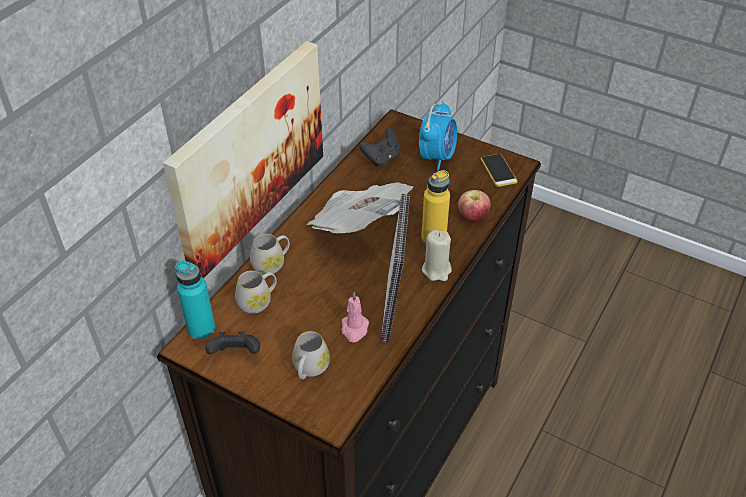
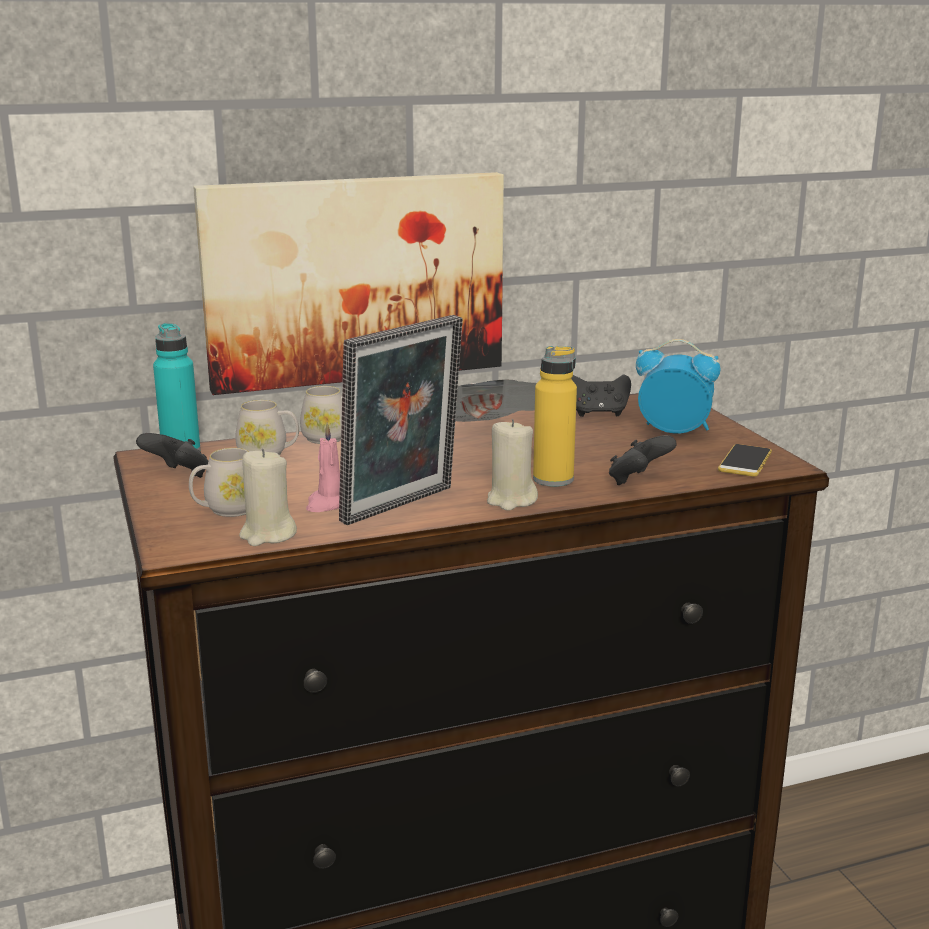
camera: 40 degrees right, 25 degrees down
(361, 376) = (267, 535): none -> beige candle
(437, 157) = (674, 431): alarm clock -> alarm clock turned 135 degrees counterclockwise
(472, 217) = (638, 481): apple -> black game controller

